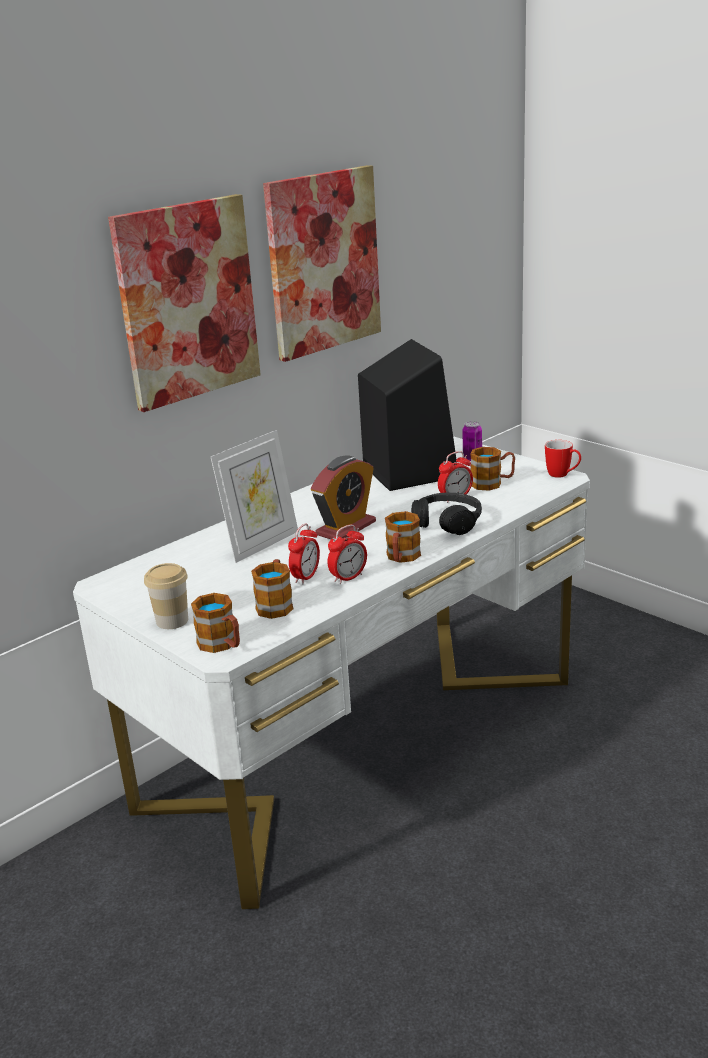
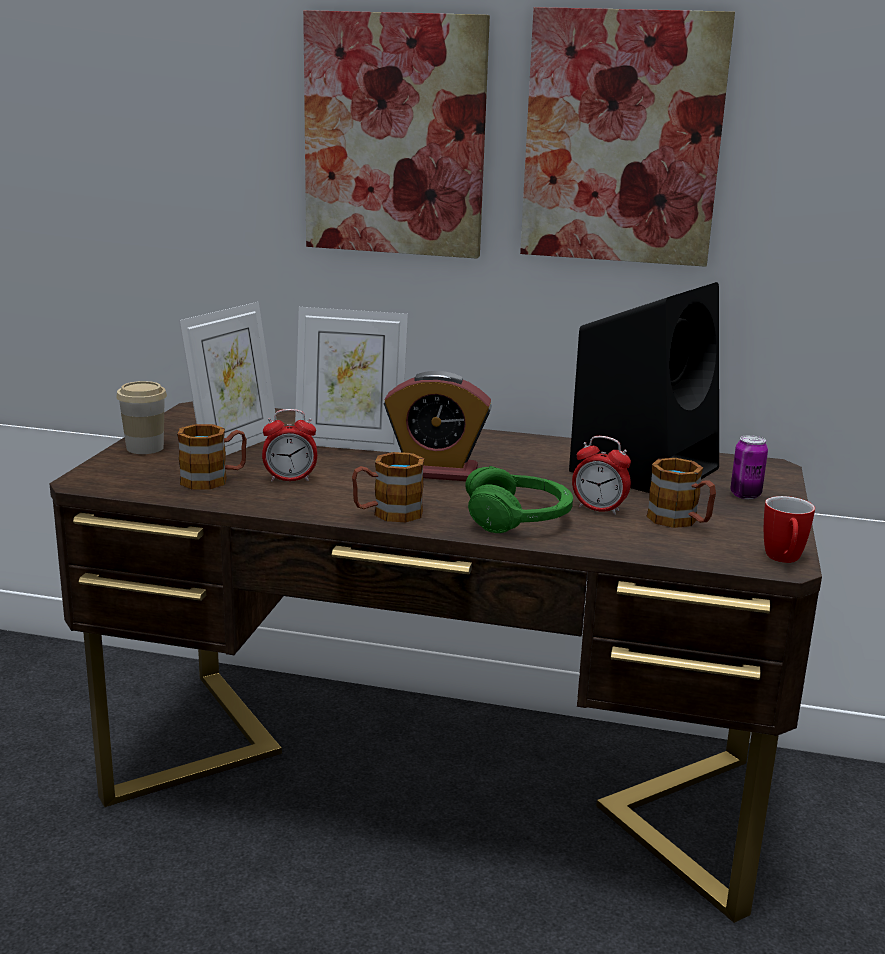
camera: 55 degrees right, 5 degrees down
(213, 585) = (234, 446): none -> picture frame
(222, 645) = (107, 477): mug -> none
(348, 578) = (307, 498): alarm clock -> none
(365, 741) = (434, 780): white desk -> brown desk
(447, 523) = (518, 518): black headphones -> green headphones

